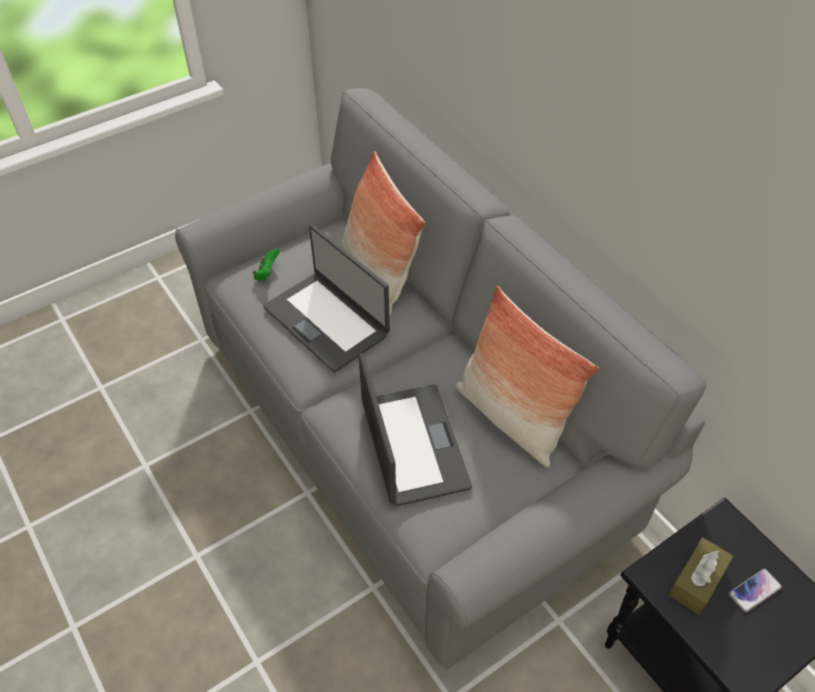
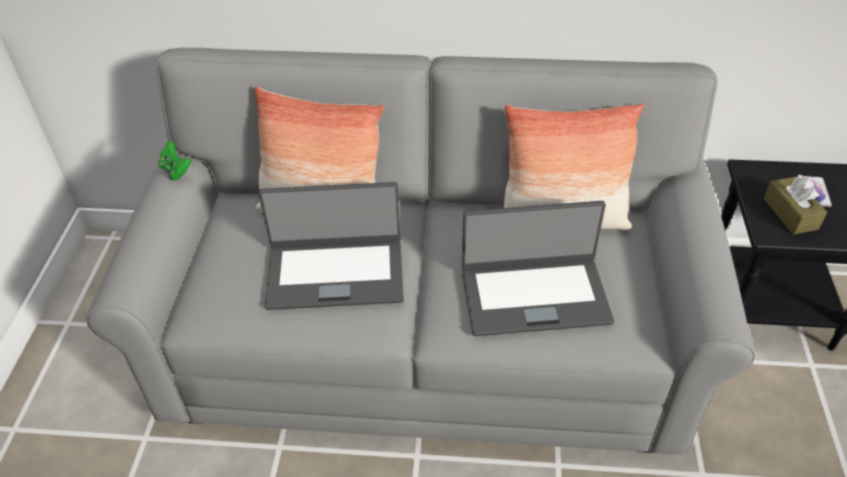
camera: 50 degrees left, 5 degrees down
(267, 273) = (223, 283): green game controller -> green game controller (176, 170)
(412, 445) = (534, 295): laptop -> laptop turned 150 degrees clockwise

